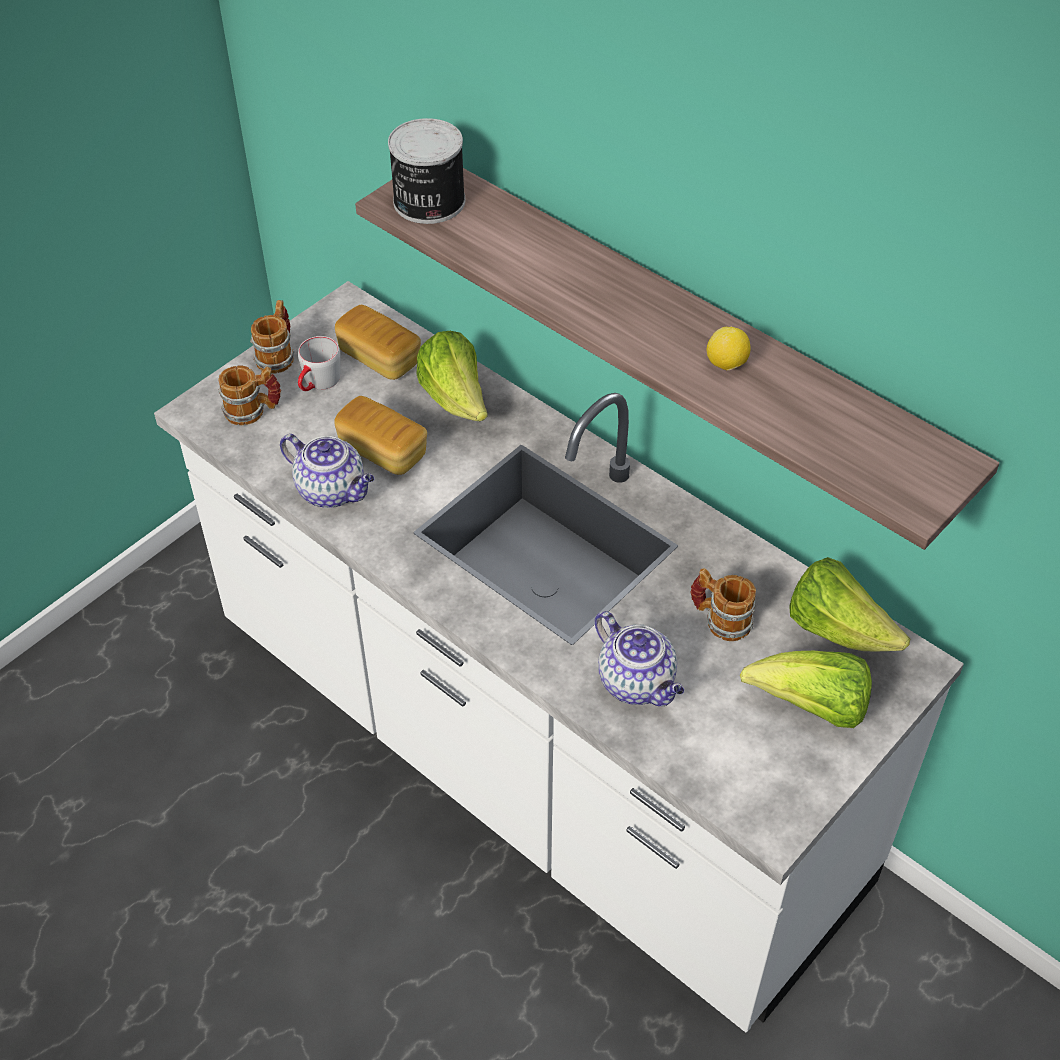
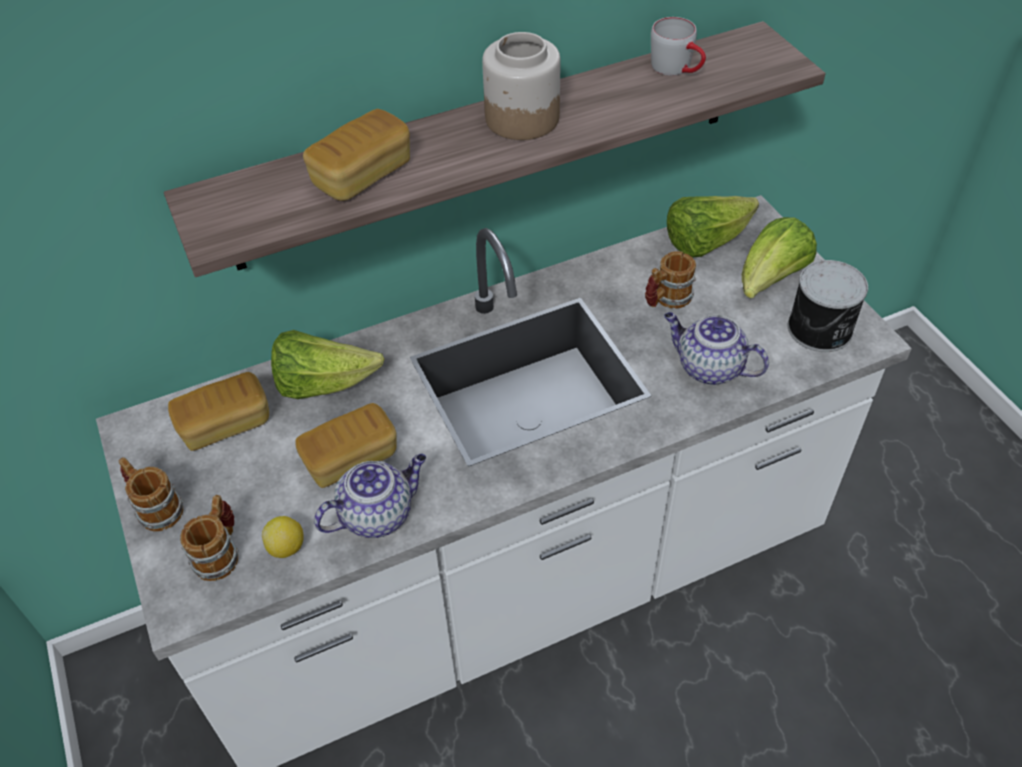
camera: 65 degrees left, 0 degrees up
(318, 383) = (223, 484): grey mug -> grey mug (678, 69)
(428, 202) = (239, 214): can -> can (821, 330)
(520, 251) = (362, 175): none -> bread
(638, 683) = (708, 368): teapot -> teapot turned 135 degrees counterclockwise
(671, 322) = (521, 118): none -> jar
(727, 364) = (591, 104): lemon -> lemon (287, 547)

